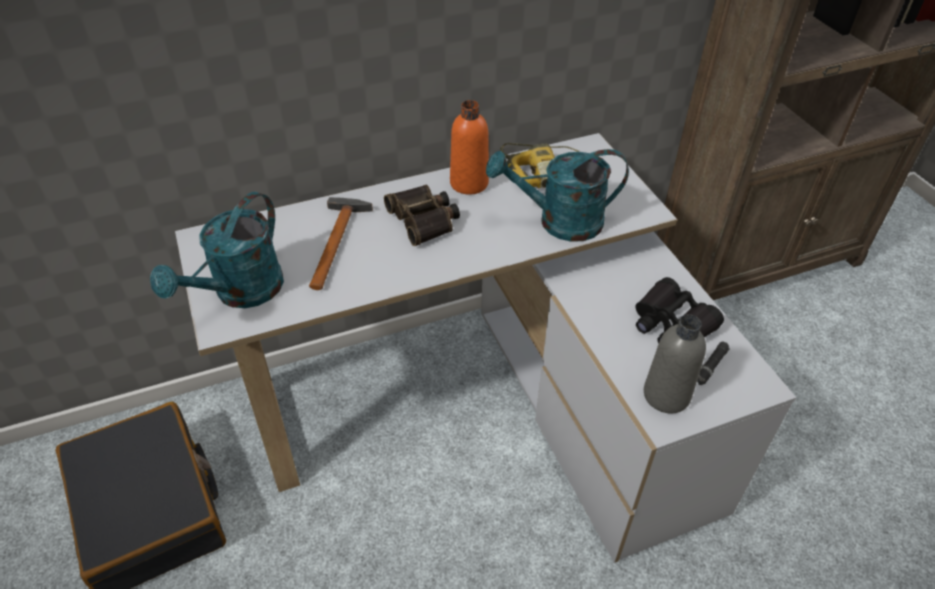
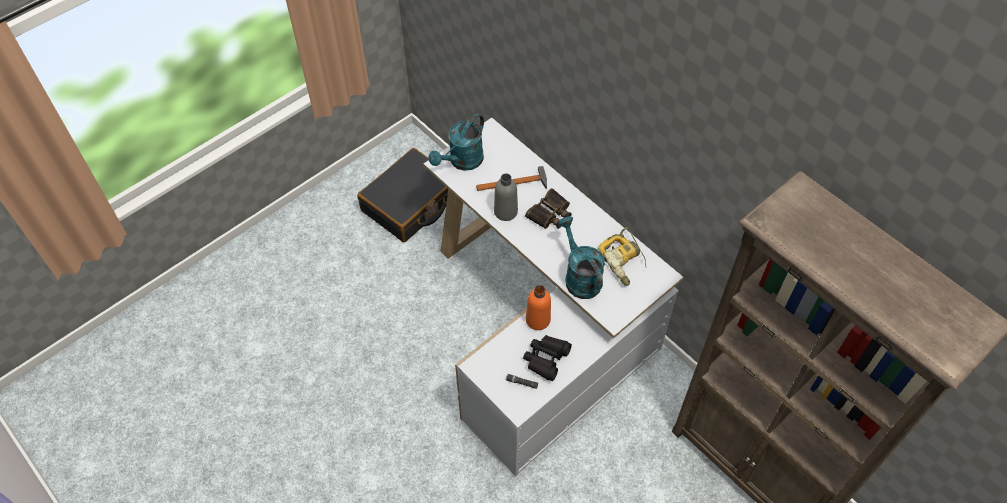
camera: 70 degrees right, 10 degrees up
(240, 293) = (462, 162): turquoise watering can -> turquoise watering can turned 60 degrees counterclockwise
(469, 183) = (593, 224): orange bottle -> orange bottle (538, 320)
(666, 395) = (492, 365): grey bottle -> grey bottle (505, 212)

